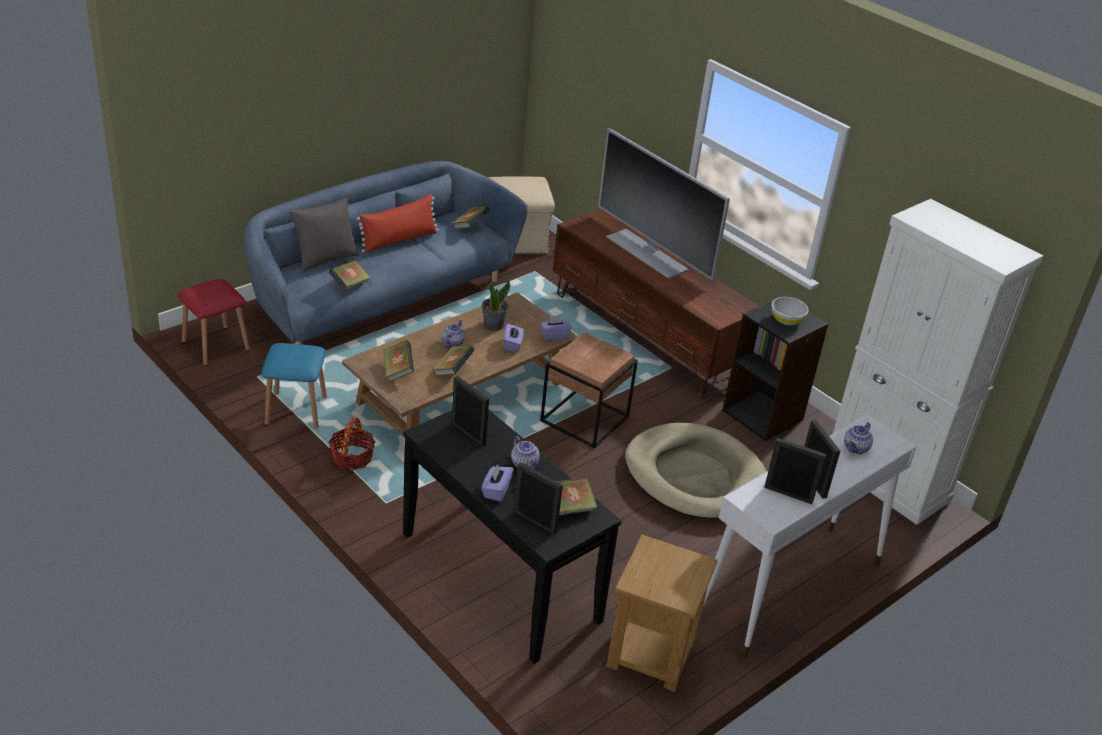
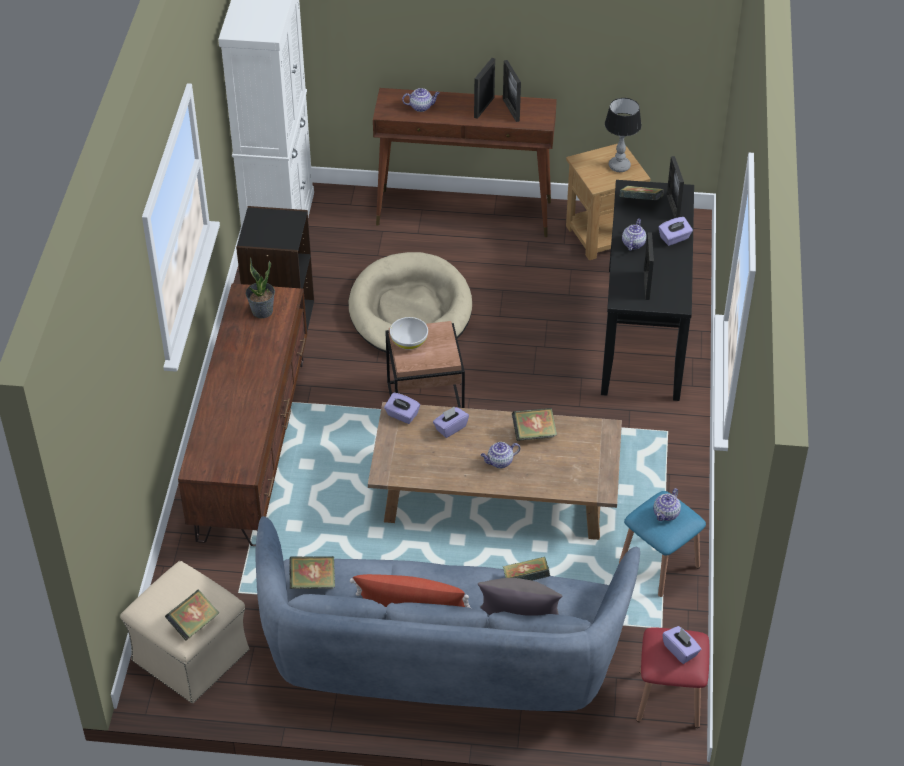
camera: 130 degrees left, 10 degrees up
(207, 291) = (680, 650): none -> purple tissue box
(294, 356) = (666, 513): none -> teapot
(352, 458) = (655, 487): basket -> none
(398, 371) = (581, 461): book -> book (194, 624)
(493, 325) = (440, 459): potted plant -> potted plant (262, 311)
(648, 253) = (229, 396): television -> none
(659, 581) = (619, 166): none -> table lamp
(787, 319) = (273, 226): white bowl -> white bowl (409, 342)
(789, 590) = (465, 213): white console table -> brown console table

